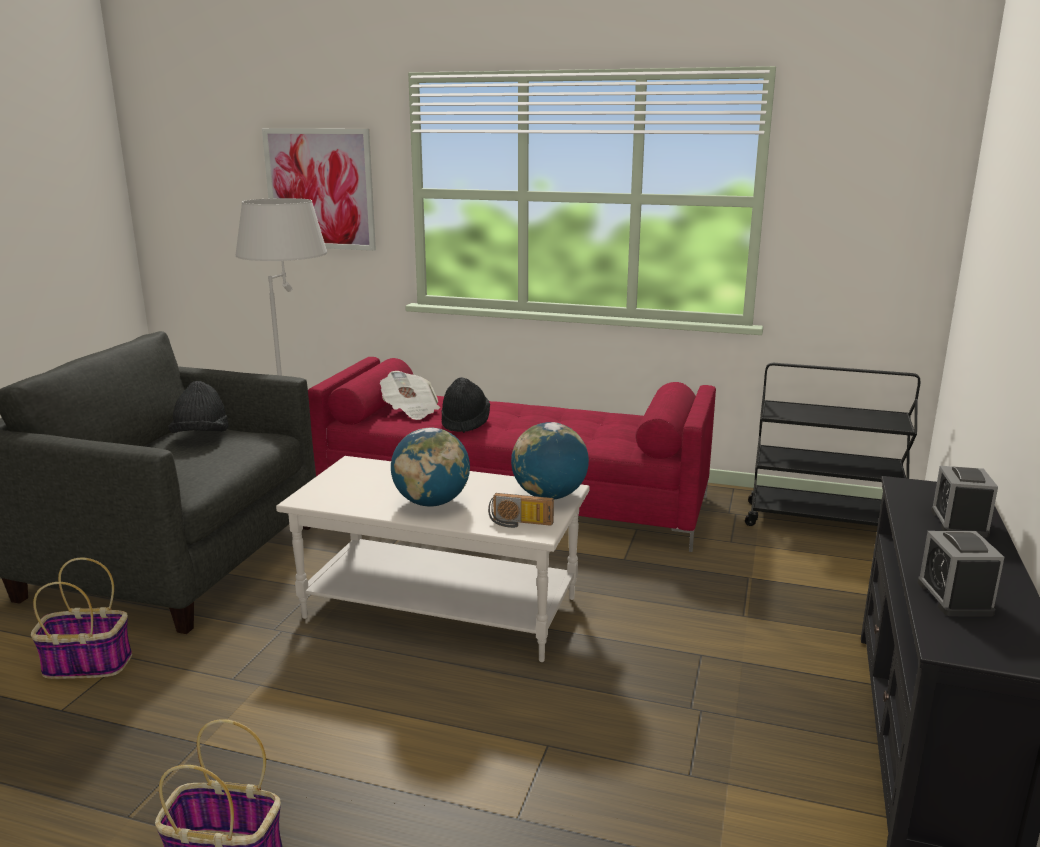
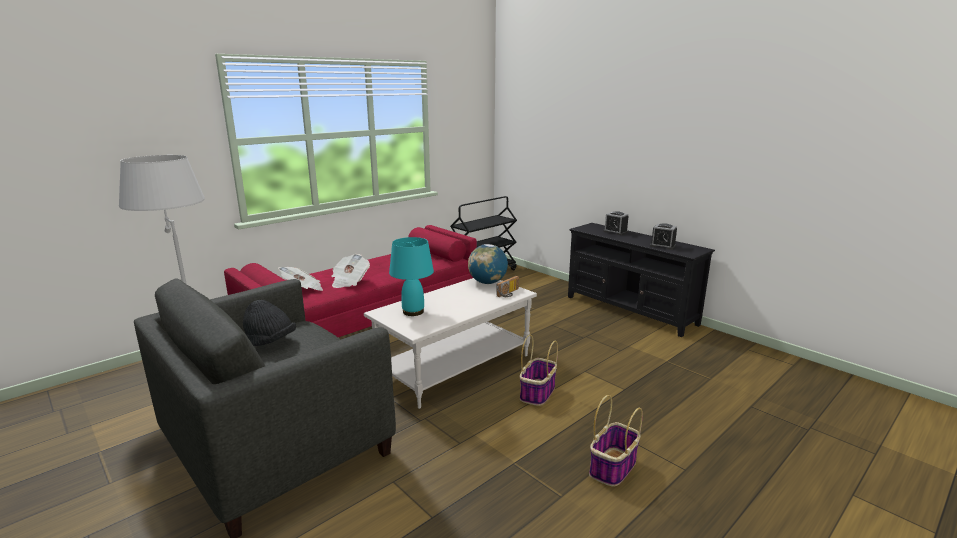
camera: 60 degrees left, 0 degrees up
(85, 665) = (384, 502): basket -> basket (537, 393)
(320, 189) = (140, 147): picture -> none
(372, 480) = (413, 312): none -> turquoise table lamp
(432, 503) = (463, 304): globe -> none
(465, 423) = (349, 281): black hat -> newspaper

